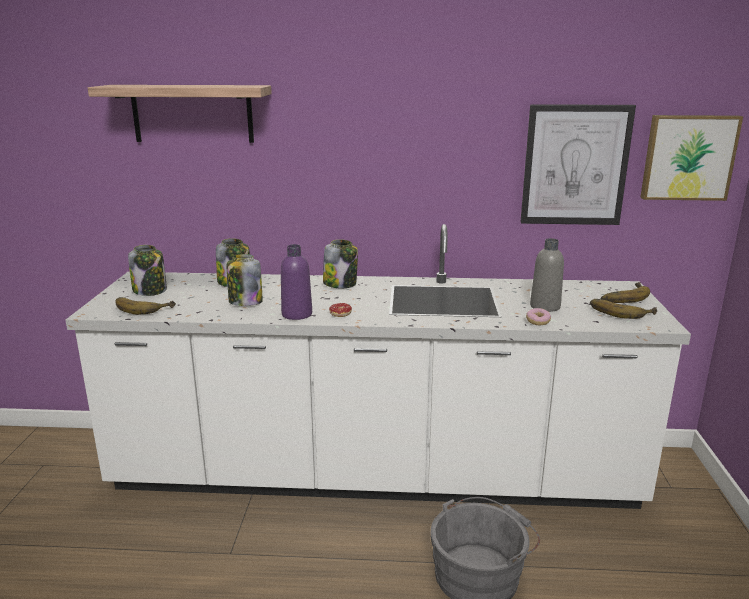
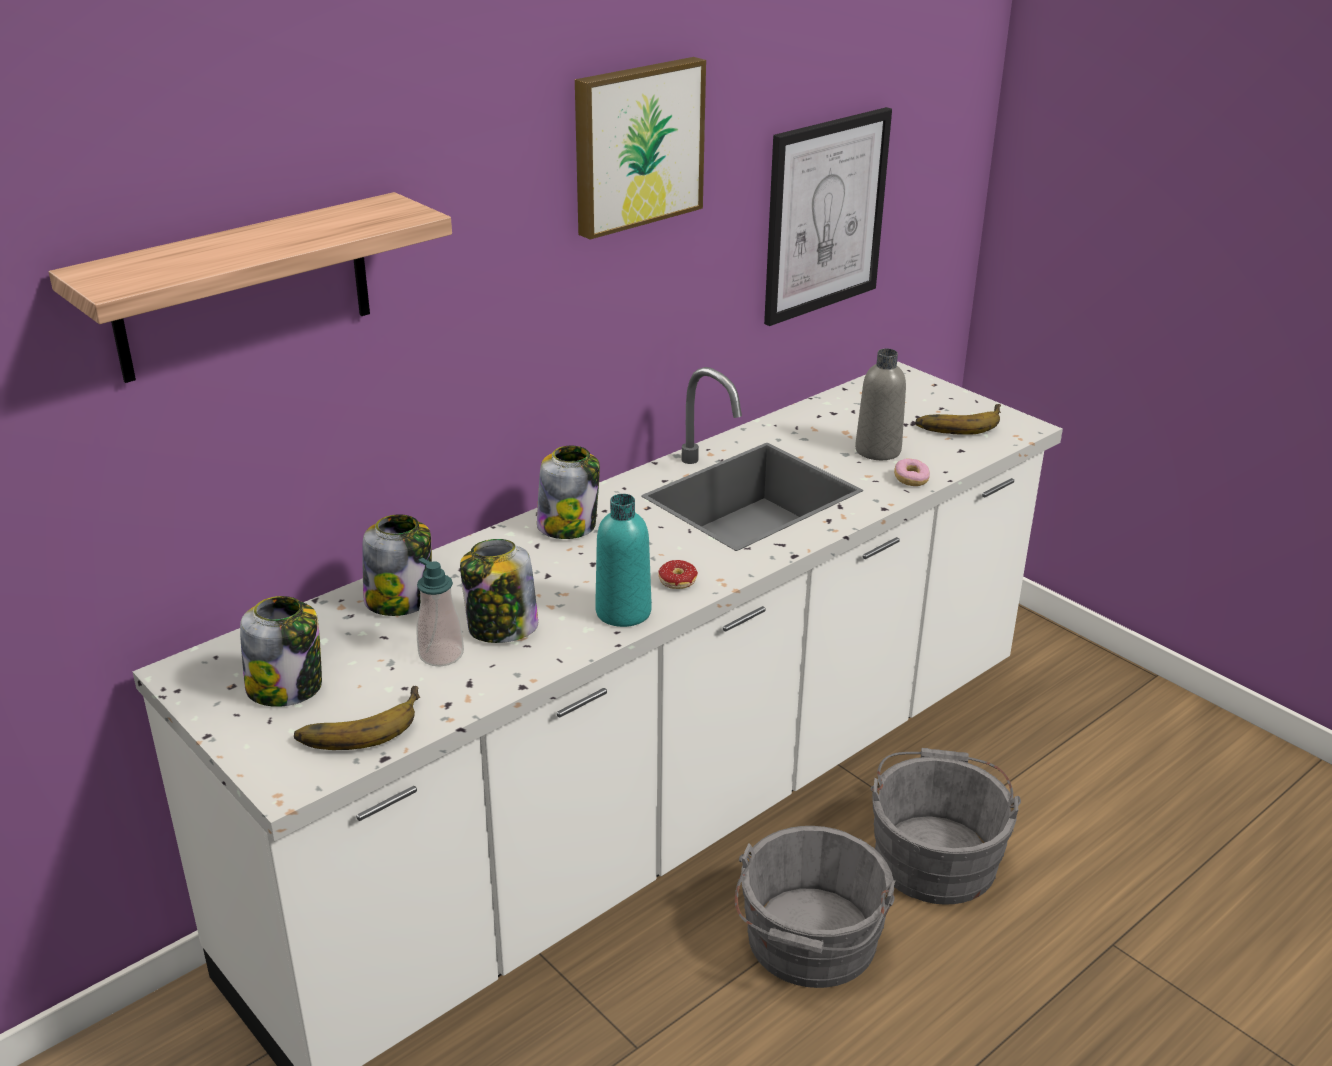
camera: 45 degrees left, 10 degrees up
(210, 301) = (441, 654): none -> soap dispenser
(297, 314) = (623, 612): purple bottle -> turquoise bottle
(357, 567) = (809, 944): none -> grey bucket
(622, 296) = (922, 397): banana -> none
(688, 157) = (938, 168): picture -> picture (636, 145)

